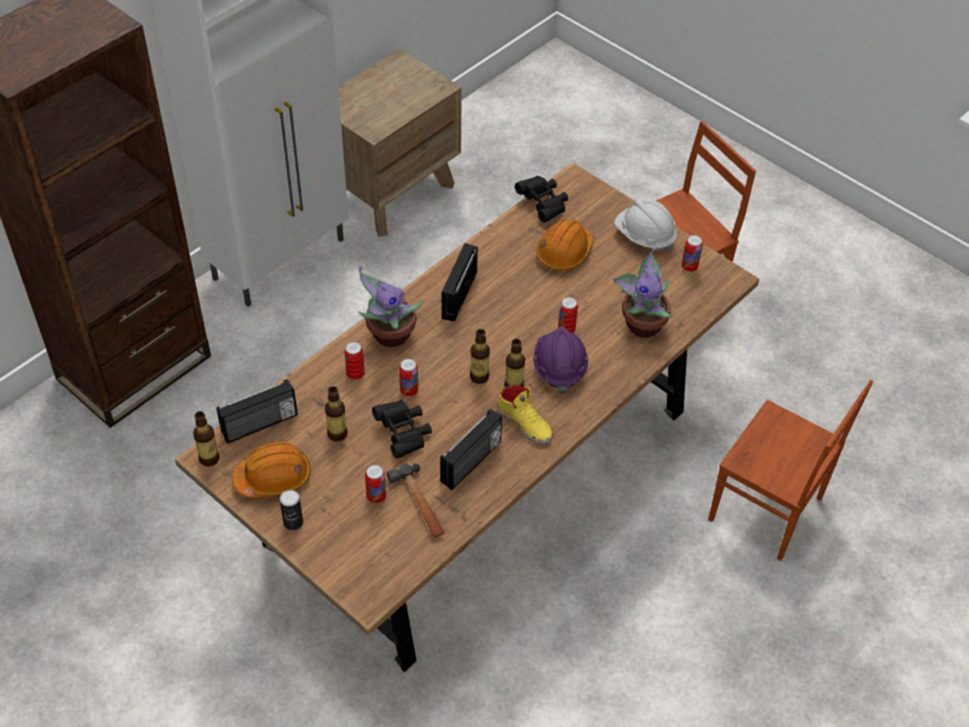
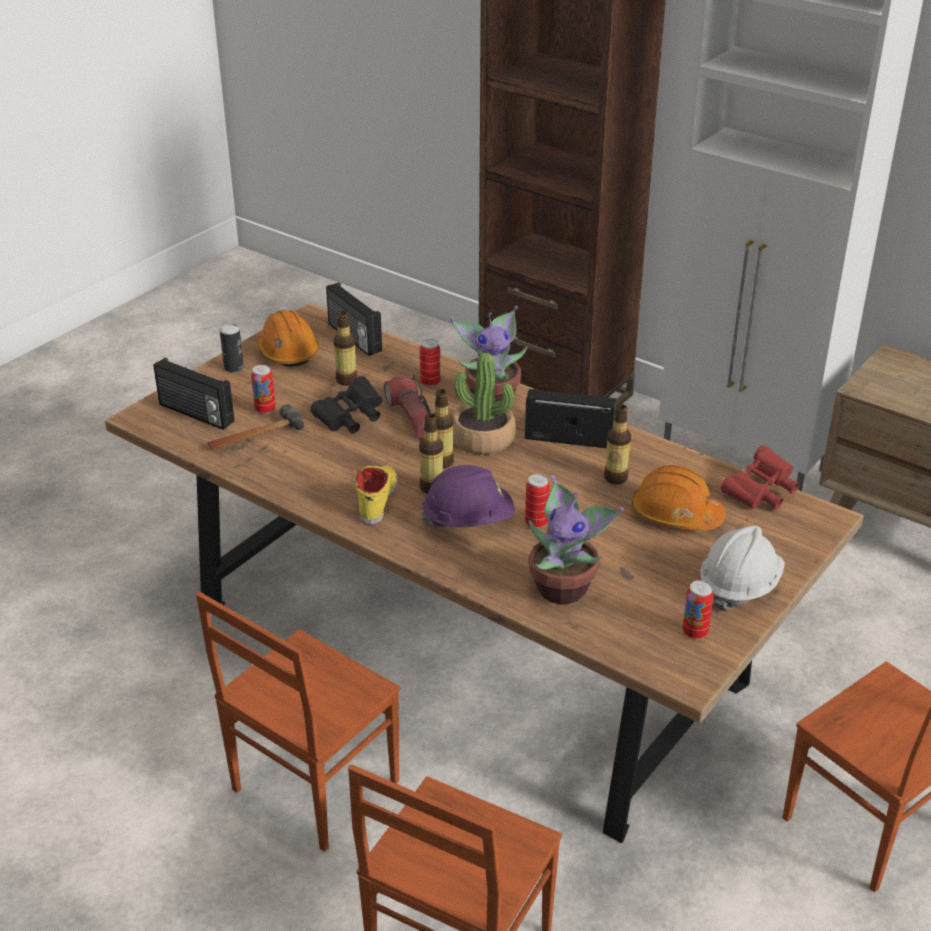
camera: 85 degrees right, 15 degrees down
(209, 458) = (309, 318): bottle -> bottle (615, 478)
(409, 391) = (412, 417): can -> flashlight
(450, 348) = (482, 439): none -> potted plant
(472, 462) = (314, 466): radio -> radio (195, 414)
(525, 422) = (376, 499): yellow shoe -> yellow shoe turned 150 degrees clockwise
(543, 204) = (761, 493): black binoculars -> red binoculars
(624, 588) = (312, 786): none -> brown chair

